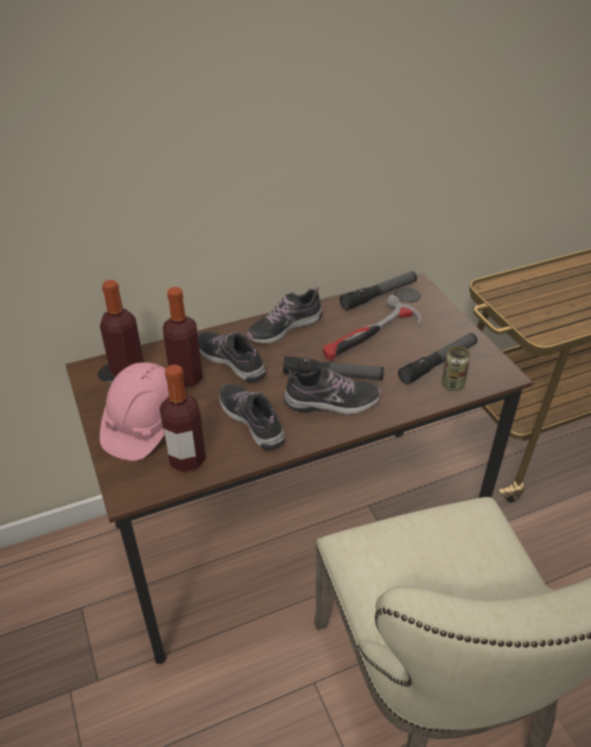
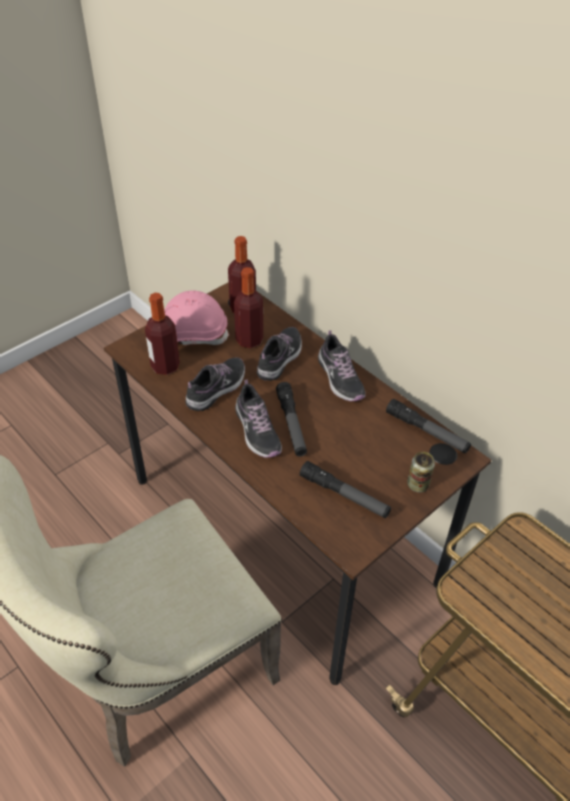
camera: 70 degrees right, 5 degrees up
(284, 328) = (340, 378): shoe -> shoe turned 150 degrees counterclockwise
(370, 336) = (358, 437): hammer -> none
(452, 384) = (317, 510): can -> can (418, 485)

